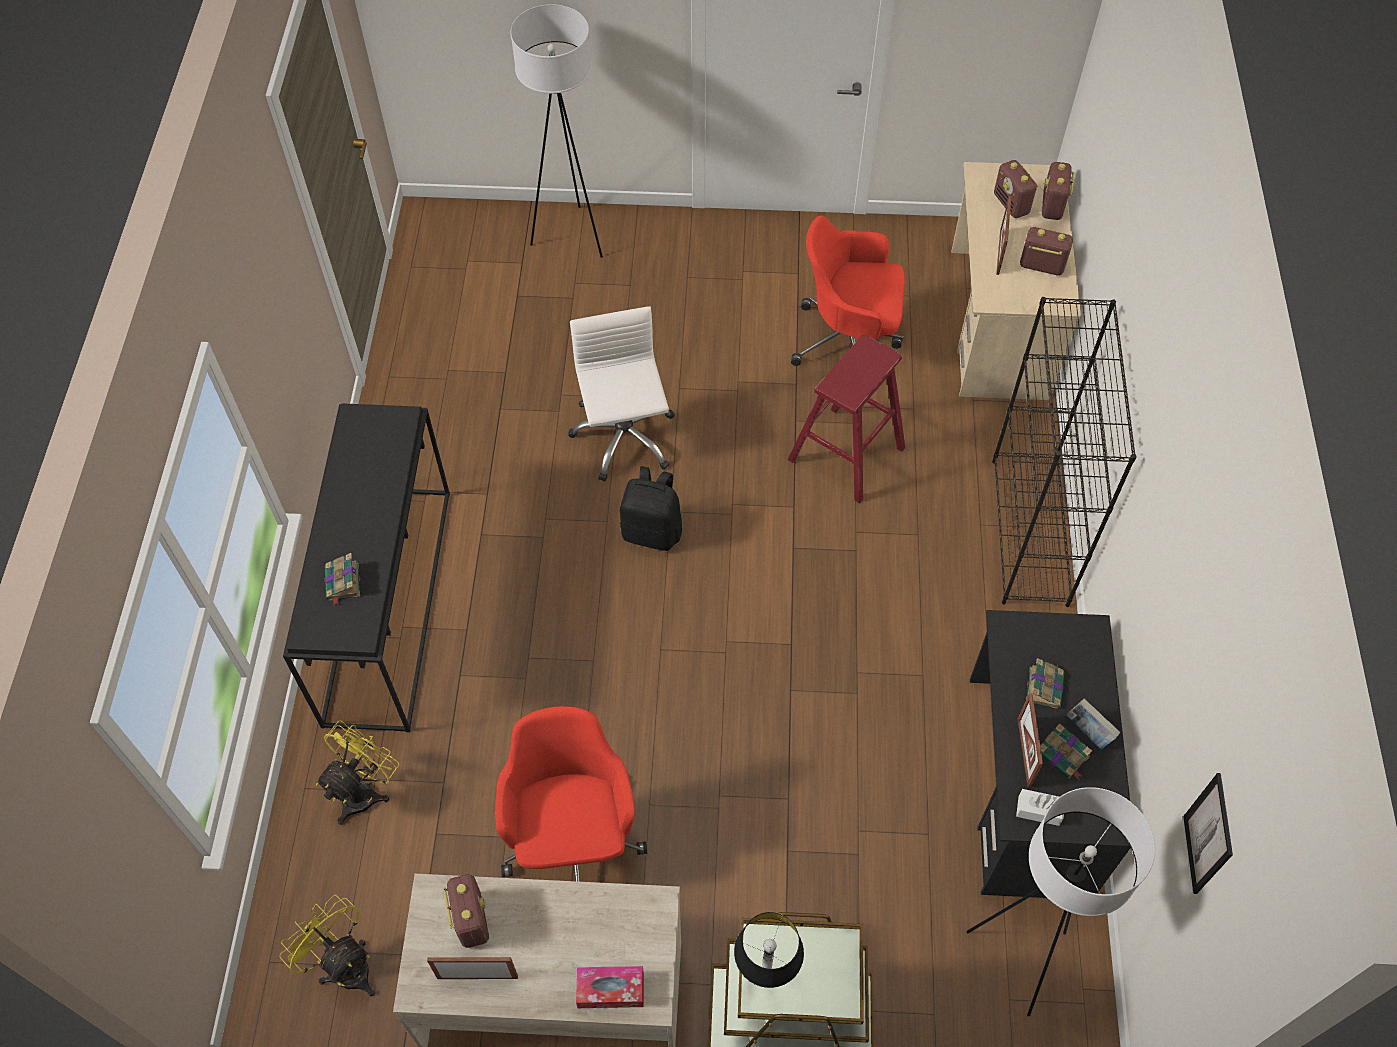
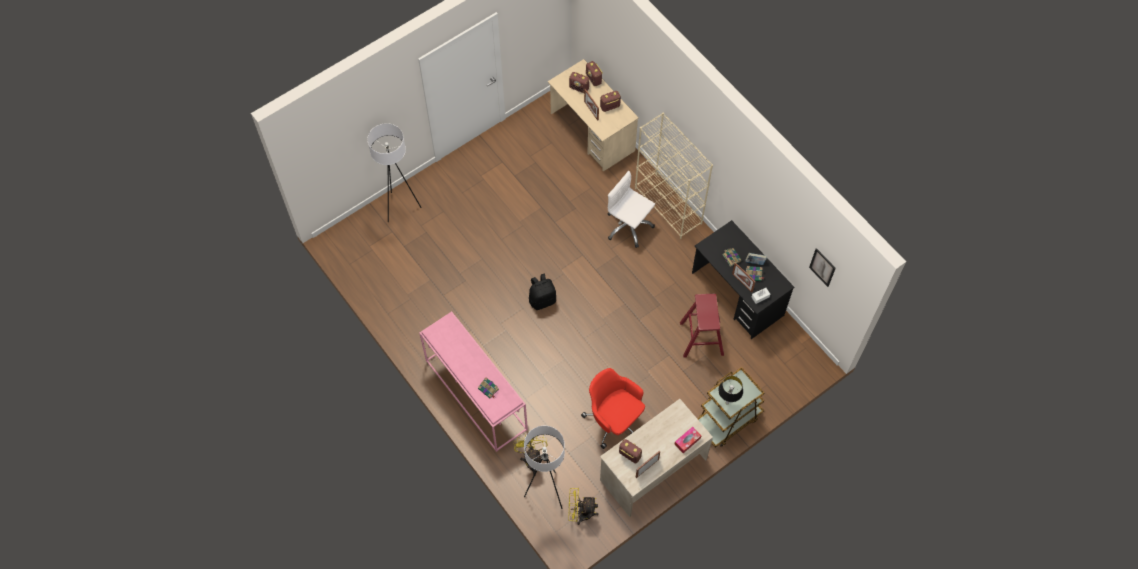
camera: 40 degrees left, 5 degrees up
(387, 603) = (475, 394): black console table -> pink console table
(624, 438) = (499, 273): white office chair -> white office chair (628, 226)
(846, 453) = (583, 222): red stool -> red stool (701, 338)
(848, 341) = (545, 177): red office chair -> none
(1018, 958) = (777, 349): white floor lamp -> white floor lamp (546, 492)
(1030, 532) = (668, 206): black bookcase -> beige bookcase

